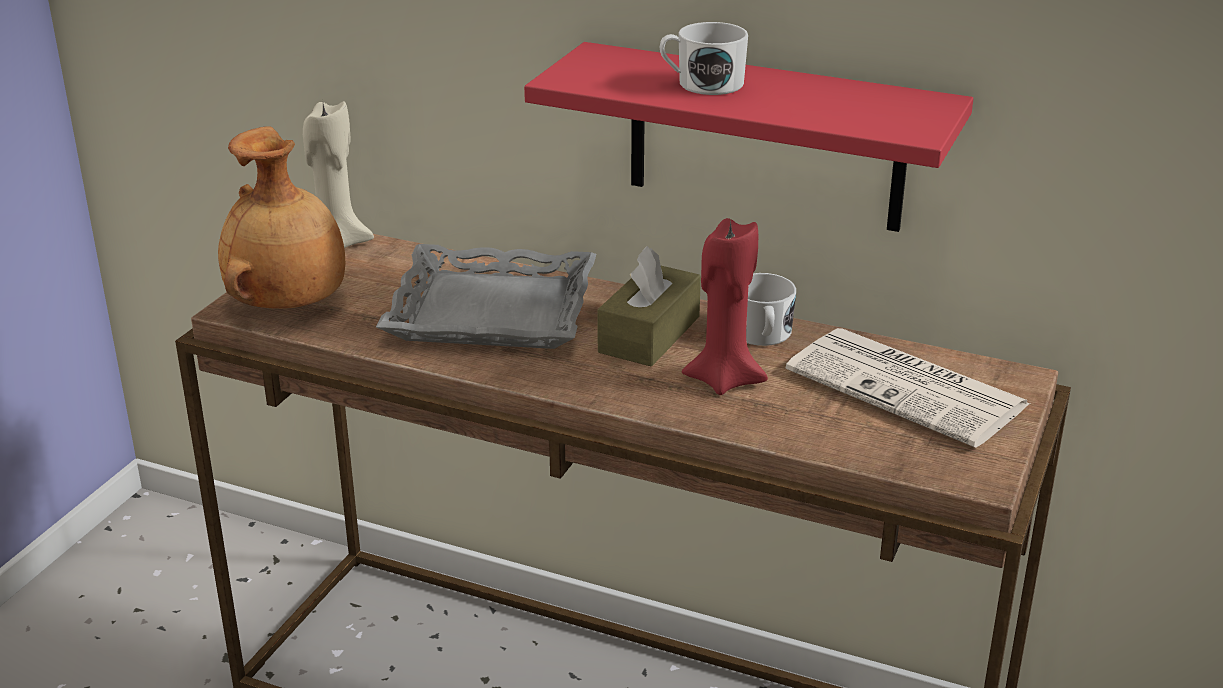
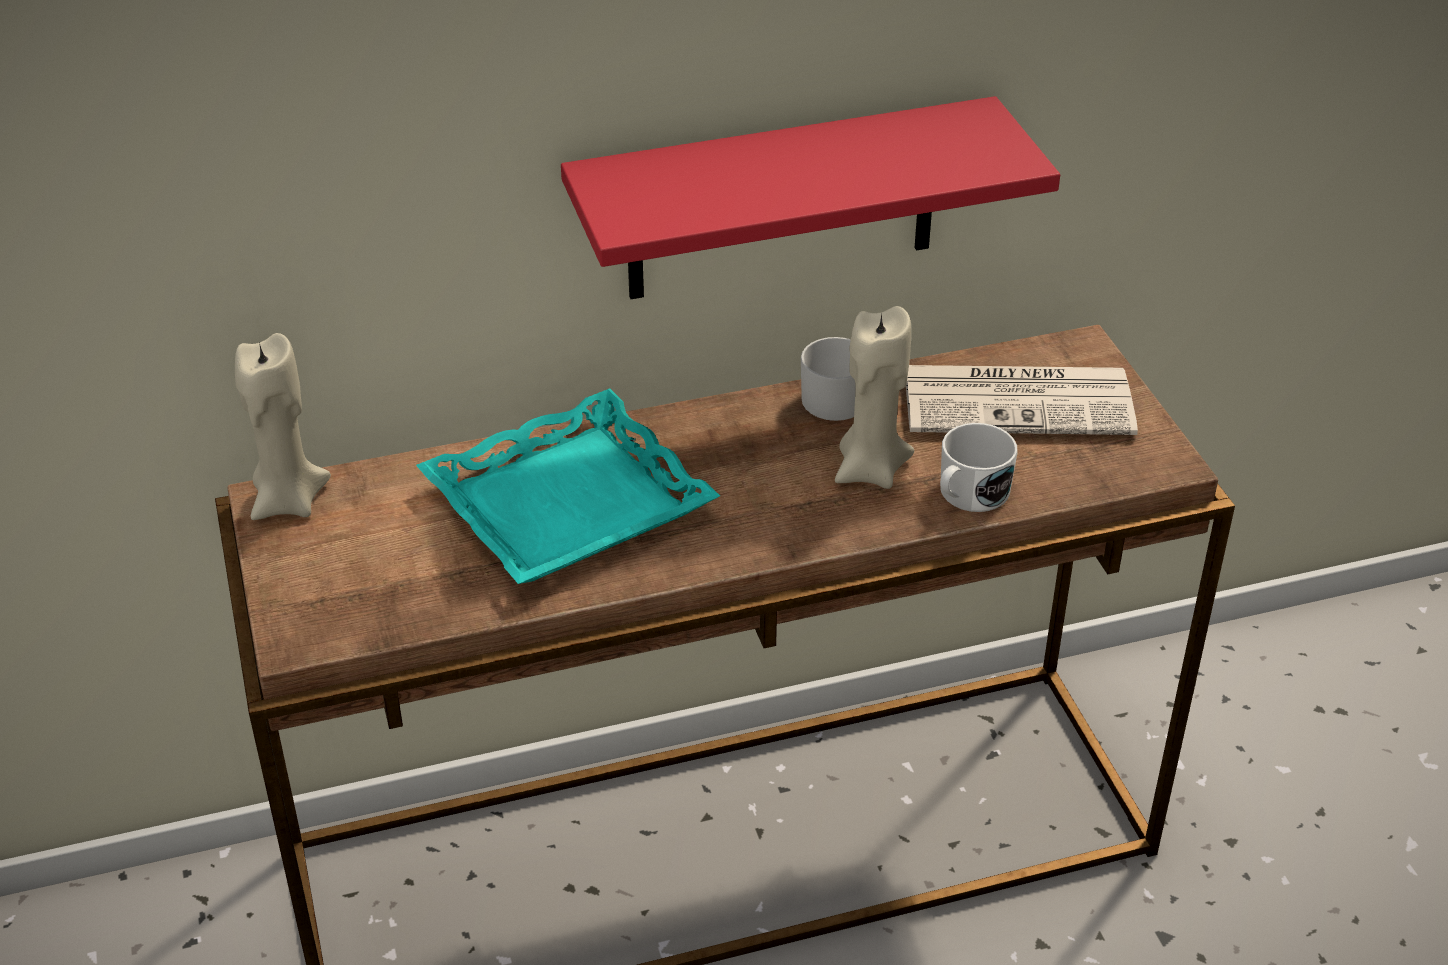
camera: 40 degrees left, 10 degrees up
(290, 306) = (352, 604): brown vase -> none
(491, 312) = (568, 505): grey tray -> turquoise tray
(649, 334) = (746, 454): brown tissue box -> none
(702, 84) = (761, 176): white mug -> white mug (968, 495)
(724, 380) = (870, 470): red candle -> beige candle

